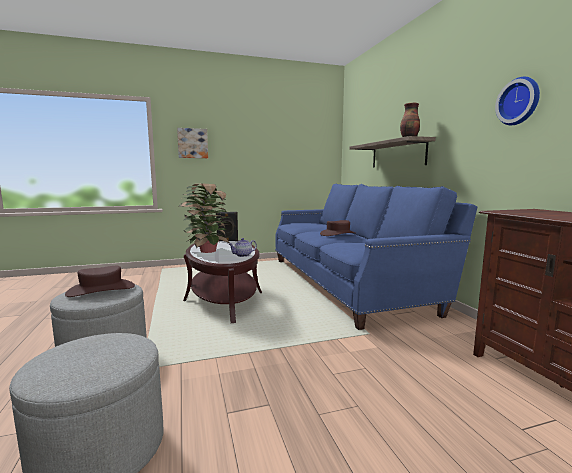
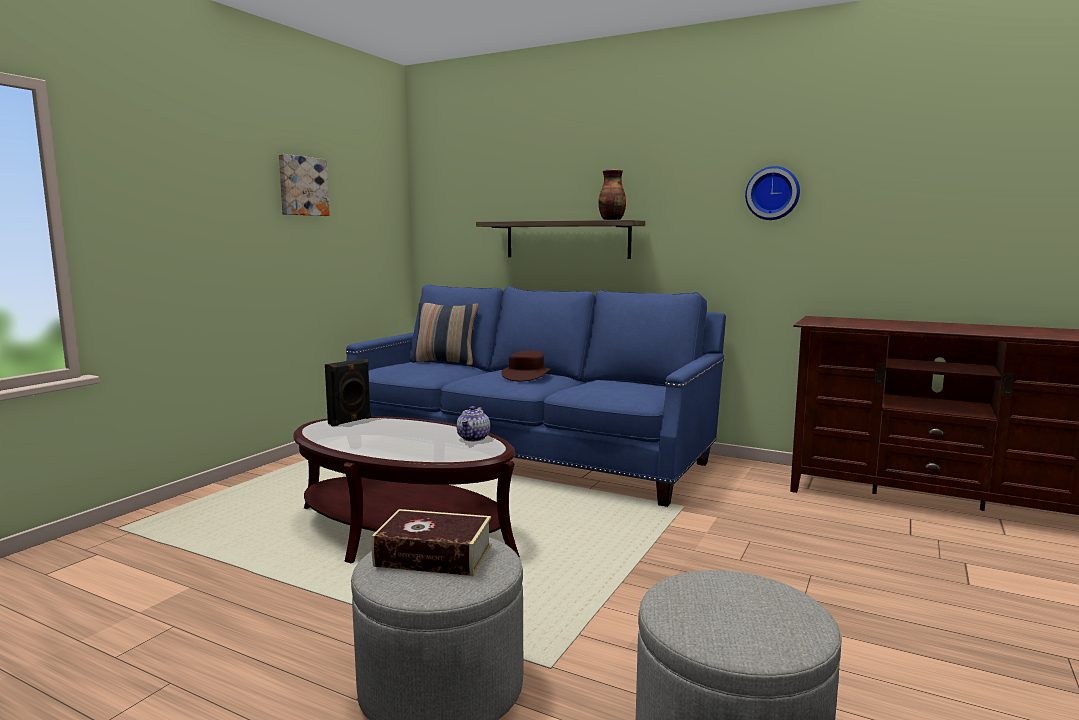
camera: 45 degrees left, 0 degrees up
(101, 289) = (434, 556): brown hat -> book
(192, 143) = (156, 205): picture -> picture (302, 186)
(206, 251) = (385, 446): potted plant -> none
(326, 225) = (445, 362): none -> pillow

